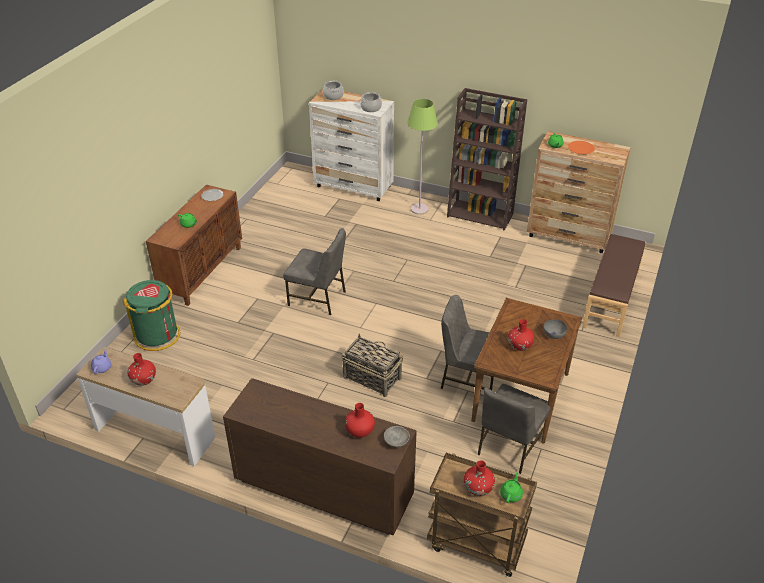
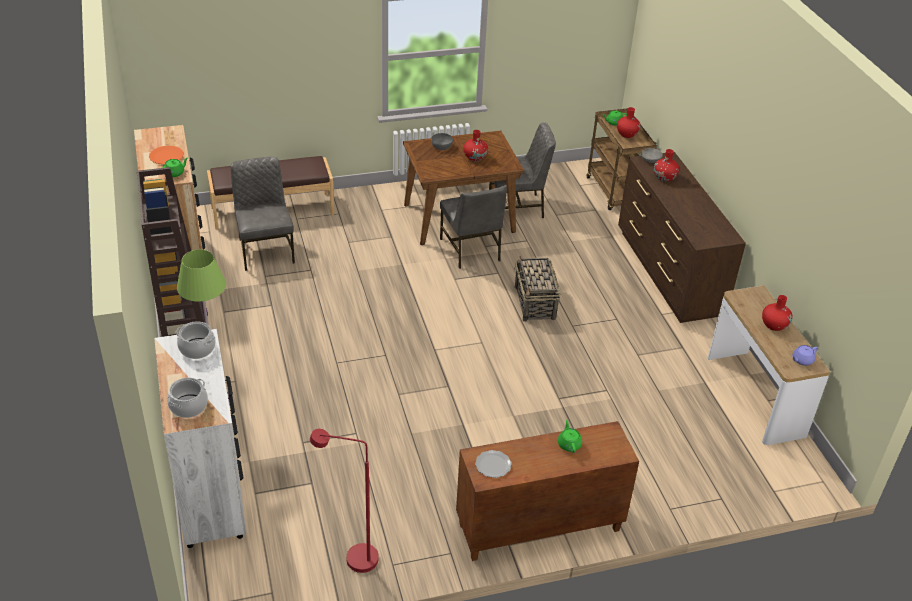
camera: 130 degrees left, 0 degrees up
(157, 335) = (668, 486): green trash can -> none
(265, 209) = (352, 559): none -> red floor lamp
(318, 298) = (473, 396): grey chair -> grey chair (265, 250)

